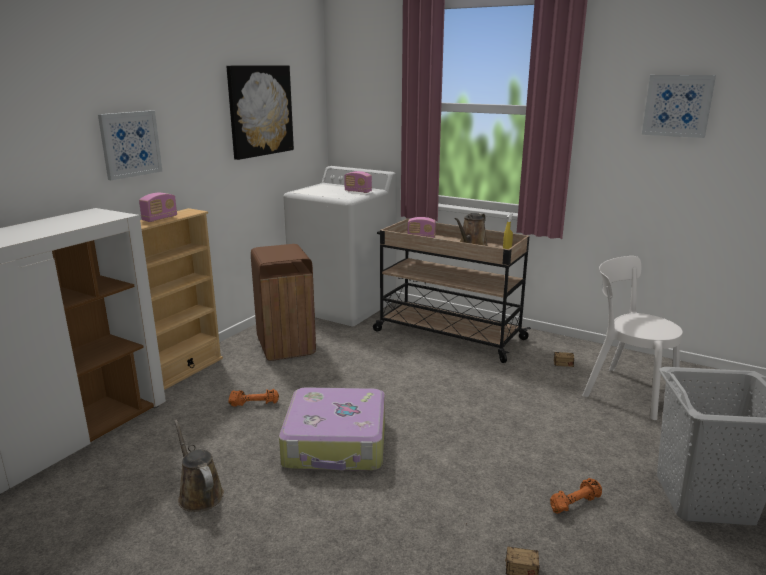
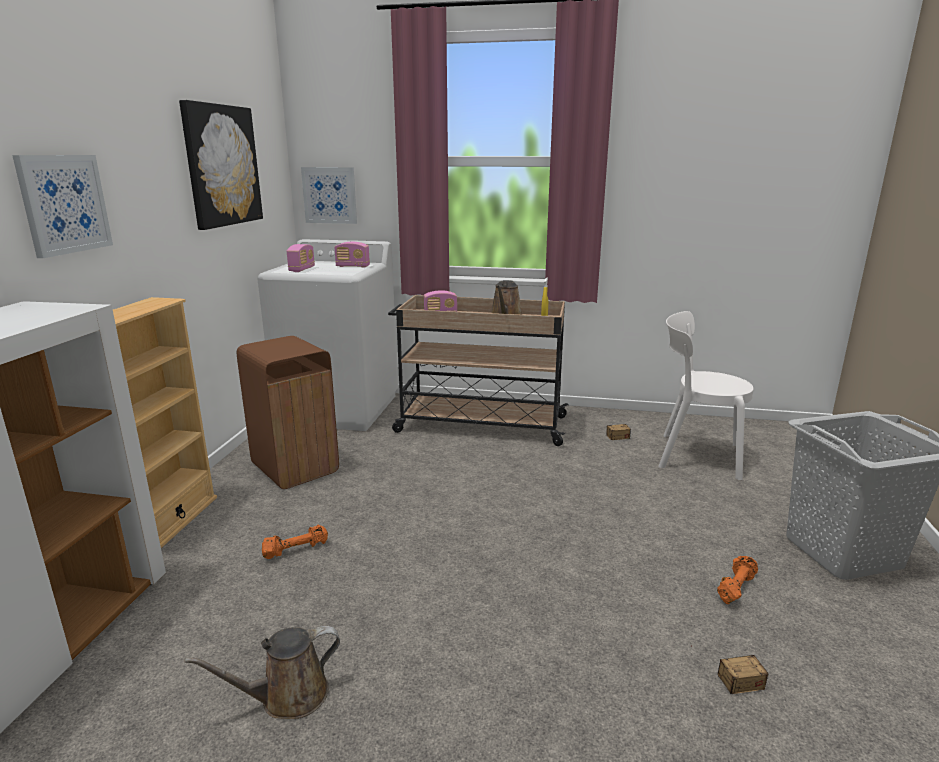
camera: 20 degrees left, 0 degrees up
(160, 219) = (122, 313): radio -> radio (302, 269)
(199, 494) = (287, 697): brown watering can -> brown watering can turned 60 degrees counterclockwise
(336, 443) = (434, 579): suitcase -> none
(677, 105) = (708, 151): picture -> picture (330, 195)

